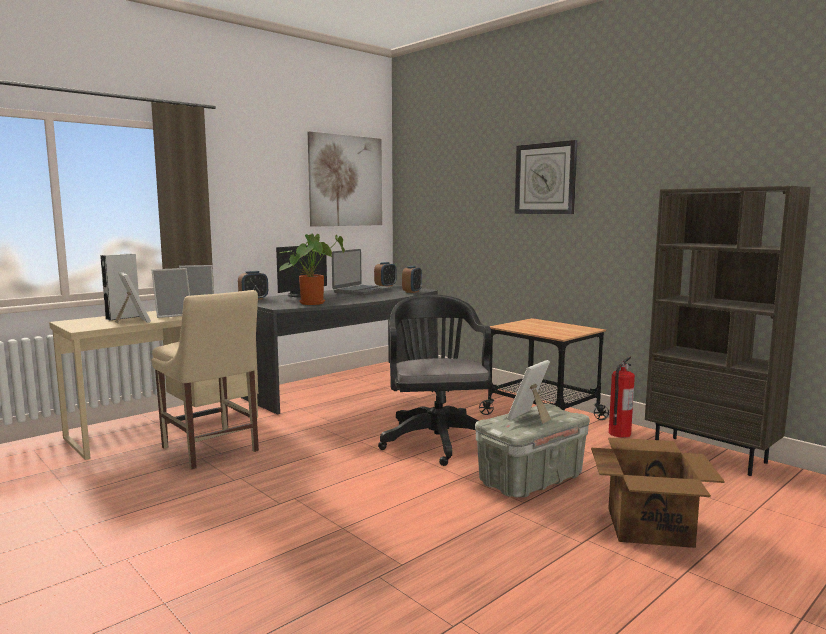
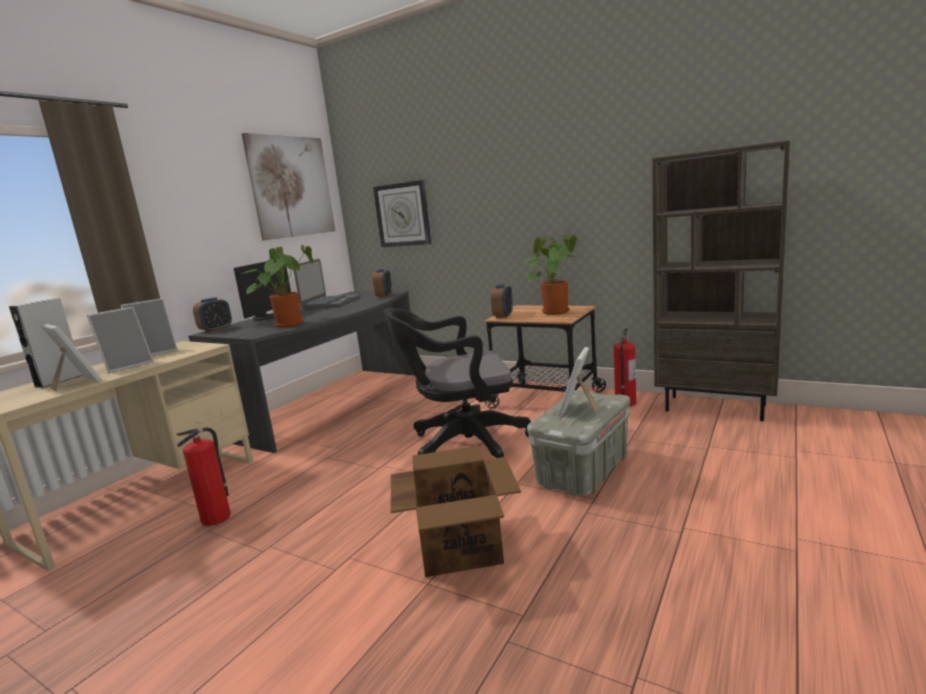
camera: 15 degrees left, 5 degrees up
(211, 450) = (216, 517): beige chair -> fire extinguisher
(385, 286) = (350, 294): alarm clock -> alarm clock (503, 316)
(437, 439) = (462, 445): black office chair -> black office chair turned 75 degrees counterclockwise
(545, 178) = (513, 163): wall clock -> wall clock (403, 214)
(559, 328) = (554, 311): none -> potted plant
(649, 526) = (725, 496): cardboard box -> cardboard box (460, 546)

